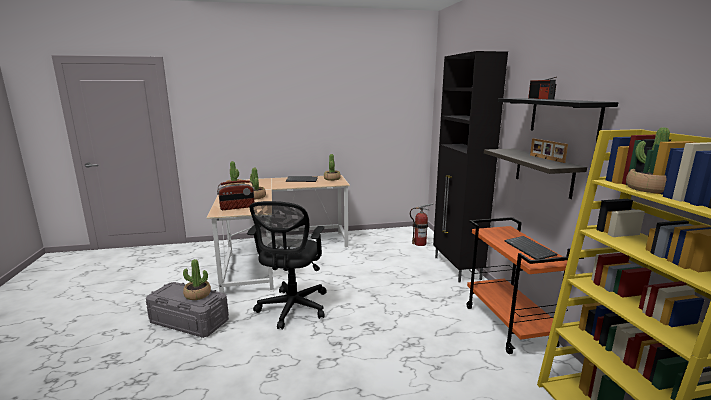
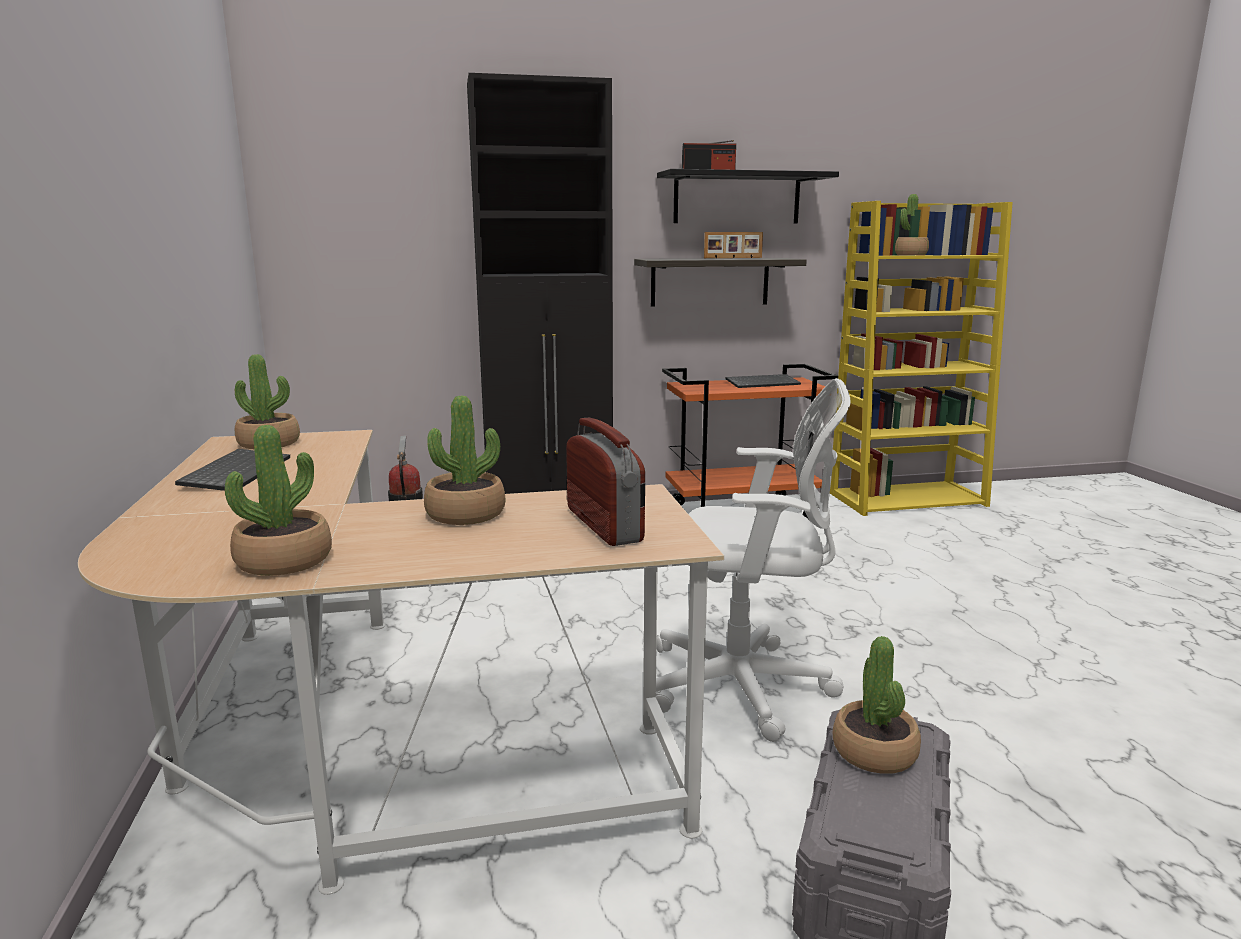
camera: 90 degrees left, 0 degrees up
(292, 309) = (746, 686): black office chair -> white office chair

